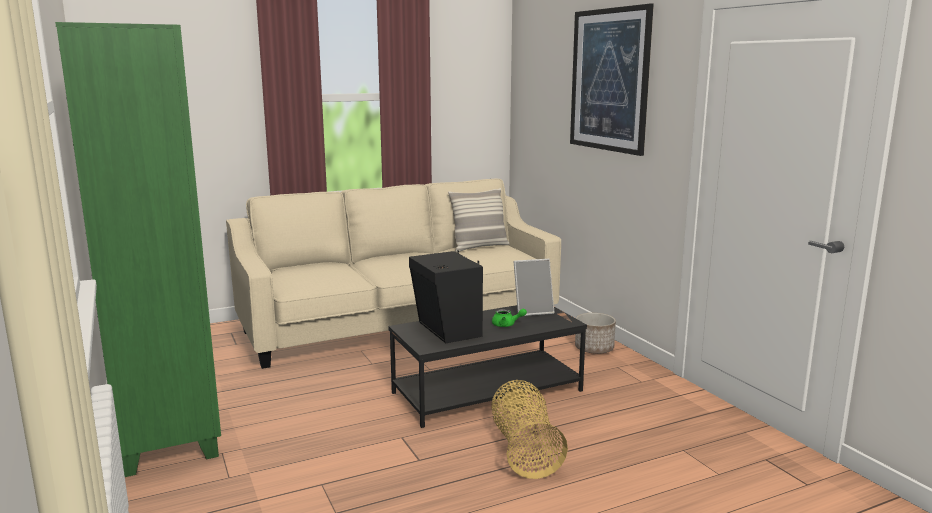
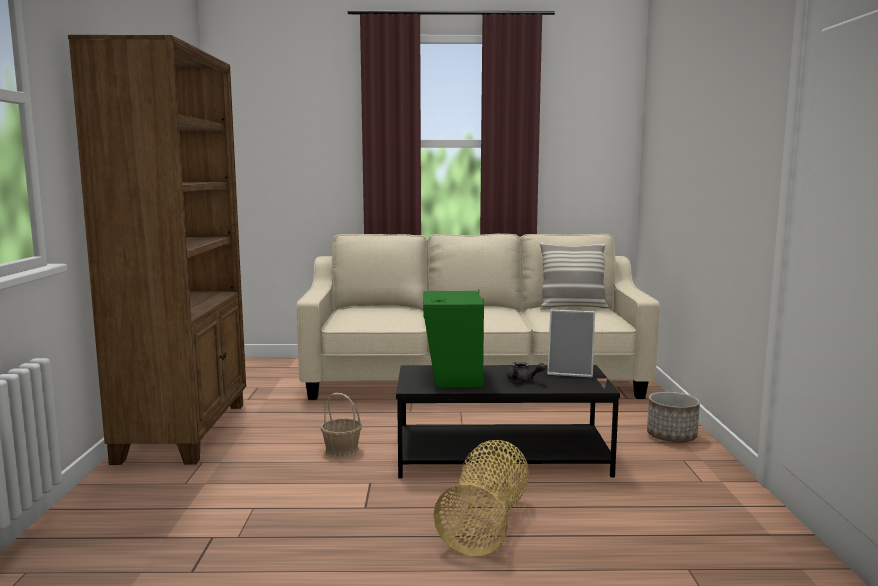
camera: 25 degrees right, 5 degrees down
(168, 425) = (186, 431): green bookcase -> brown bookcase
(347, 413) = (342, 451): none -> basket
(447, 330) = (453, 376): black speaker -> green speaker
(506, 325) = (523, 380): green teapot -> grey teapot
(609, 80) = (714, 108): picture -> none

